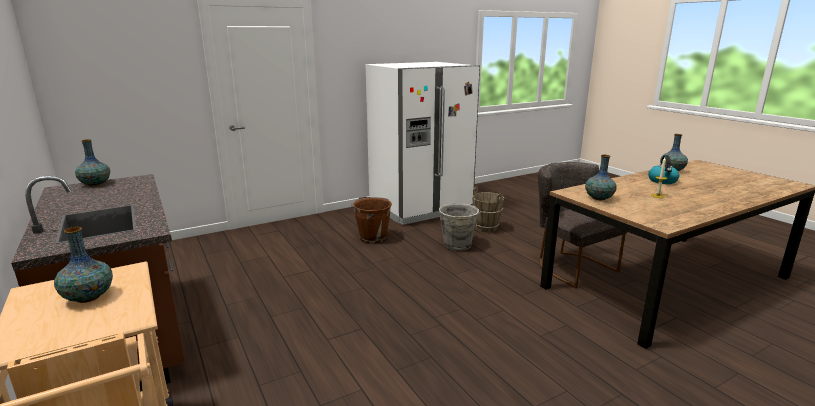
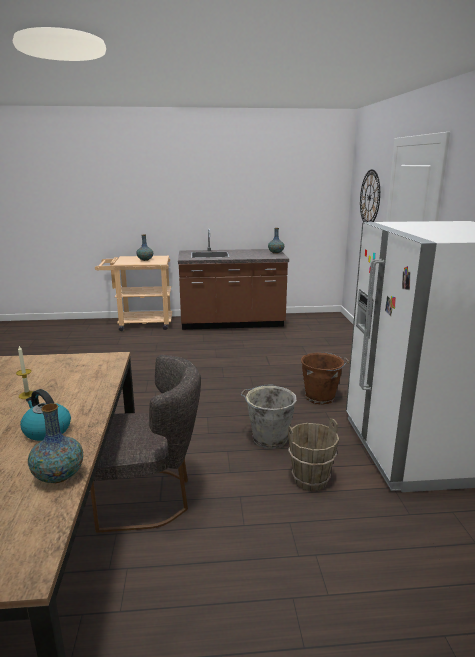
camera: 115 degrees right, 0 degrees up
(139, 70) = (369, 198): none -> wall clock
(598, 198) = (78, 363): vase -> none

